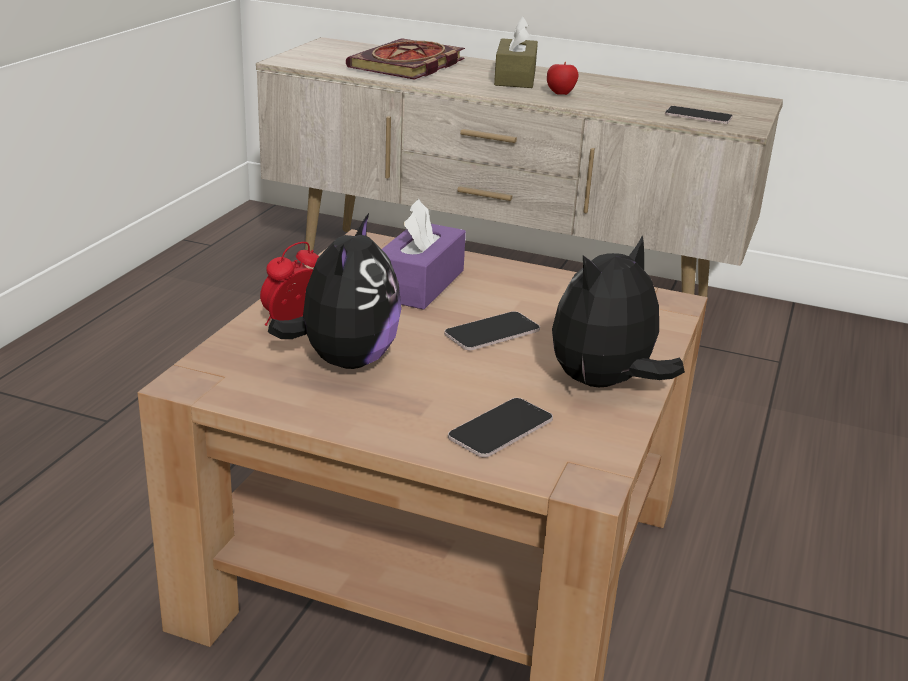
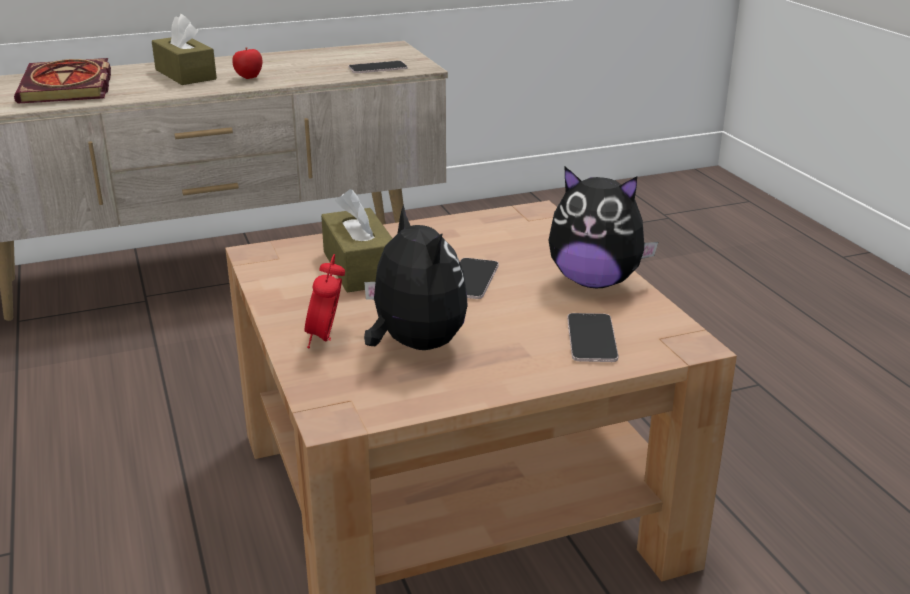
camera: 40 degrees left, 0 degrees up
(419, 284) = (360, 268): purple tissue box -> brown tissue box
(605, 384) = (595, 281): plush toy -> plush toy turned 75 degrees counterclockwise

